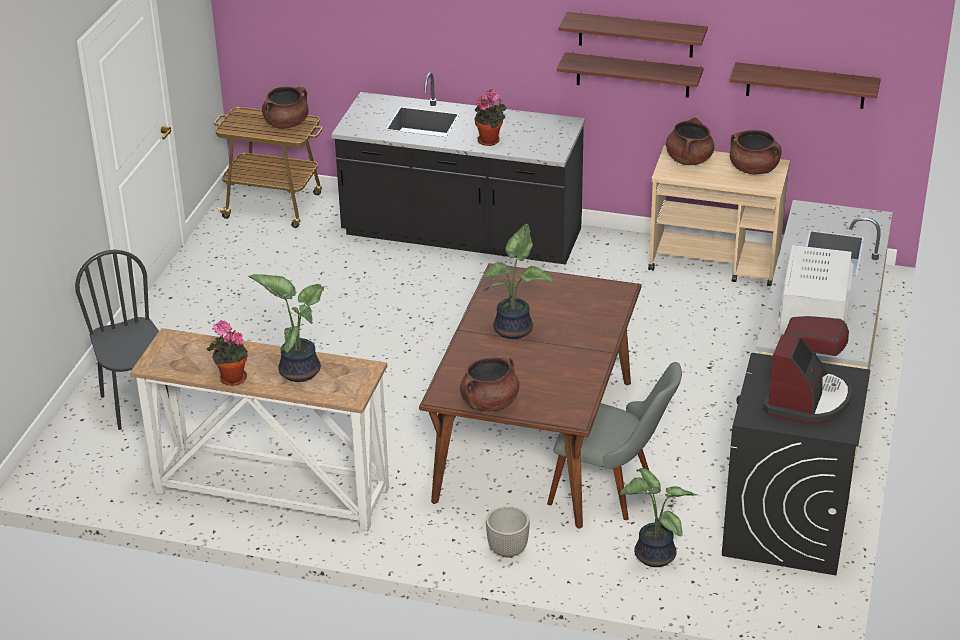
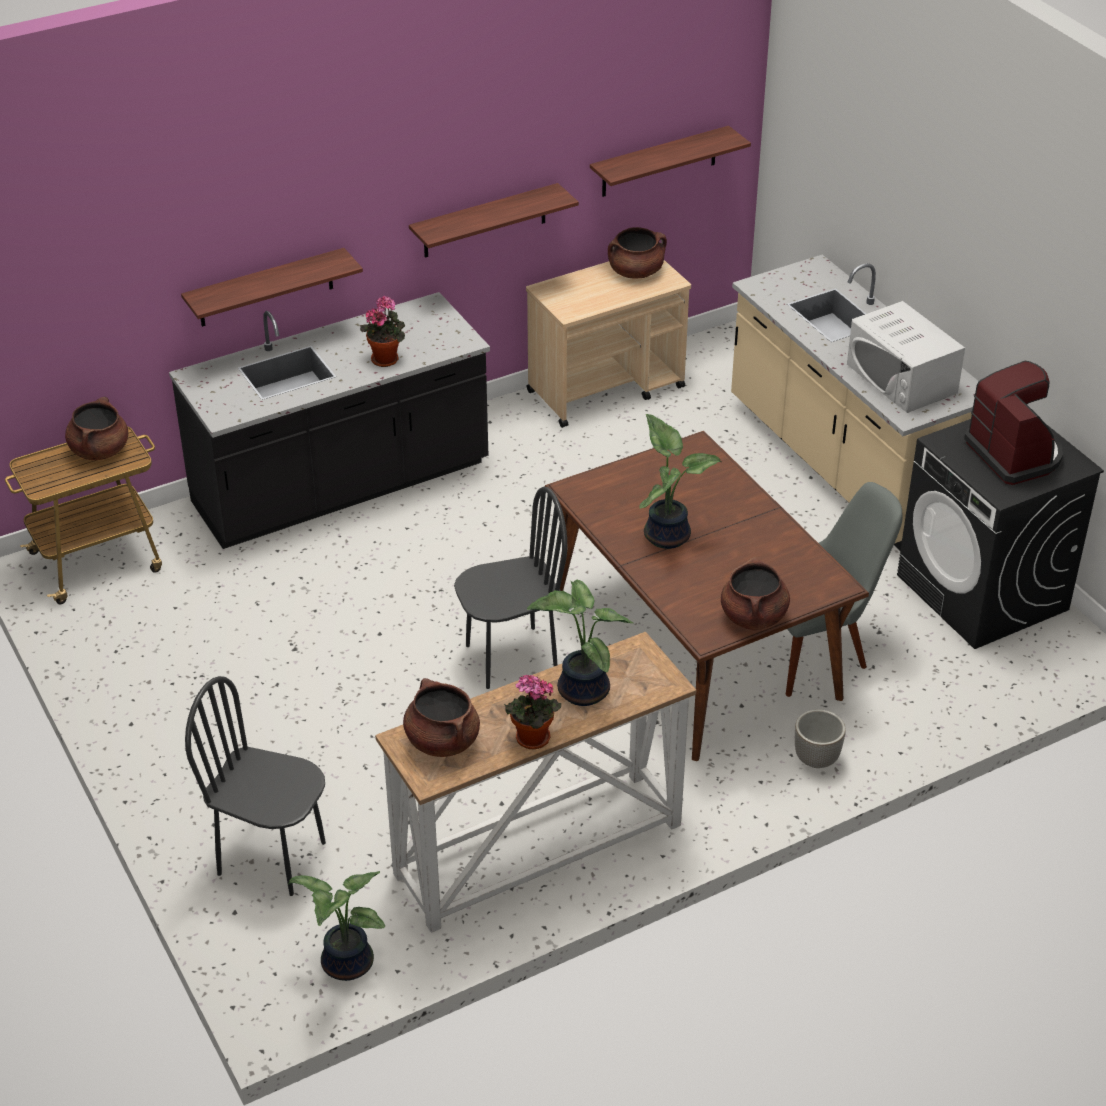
camera: 45 degrees left, 5 degrees up
(414, 382) = (511, 658): none -> black chair
(636, 35) = (485, 174): shelf -> shelf (265, 288)
(652, 555) = (926, 684): potted plant -> potted plant (344, 964)
(689, 159) = (568, 290): brown cooking pot -> brown cooking pot (442, 741)

